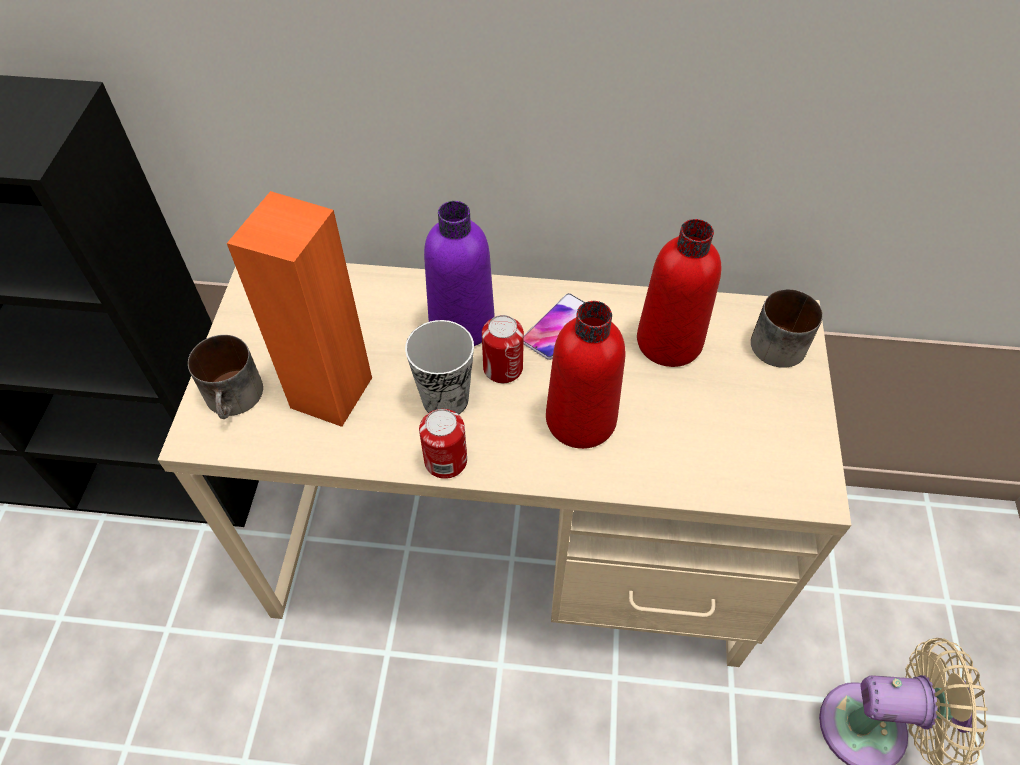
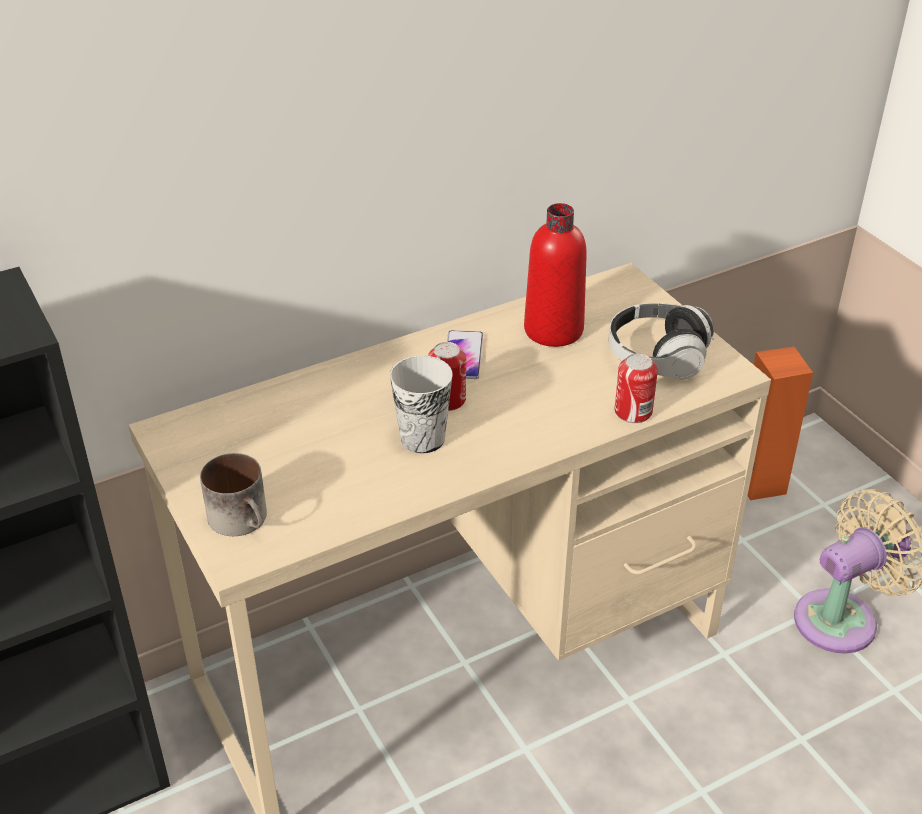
camera: 35 degrees left, 15 degrees down
(330, 392) = (323, 477): orange speaker -> orange speaker (758, 483)
(445, 461) = (464, 475): can -> can (633, 412)
(462, 324) = (384, 387): purple bottle -> none
(580, 420) = (538, 404): red bottle -> none
(746, 430) = (657, 358): none -> headphones
(779, 339) = (627, 296): mug -> none

